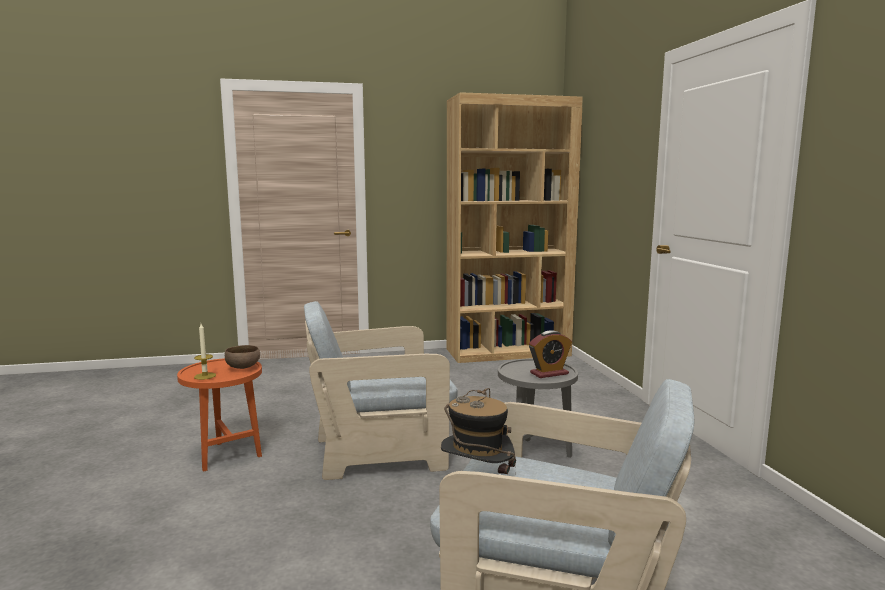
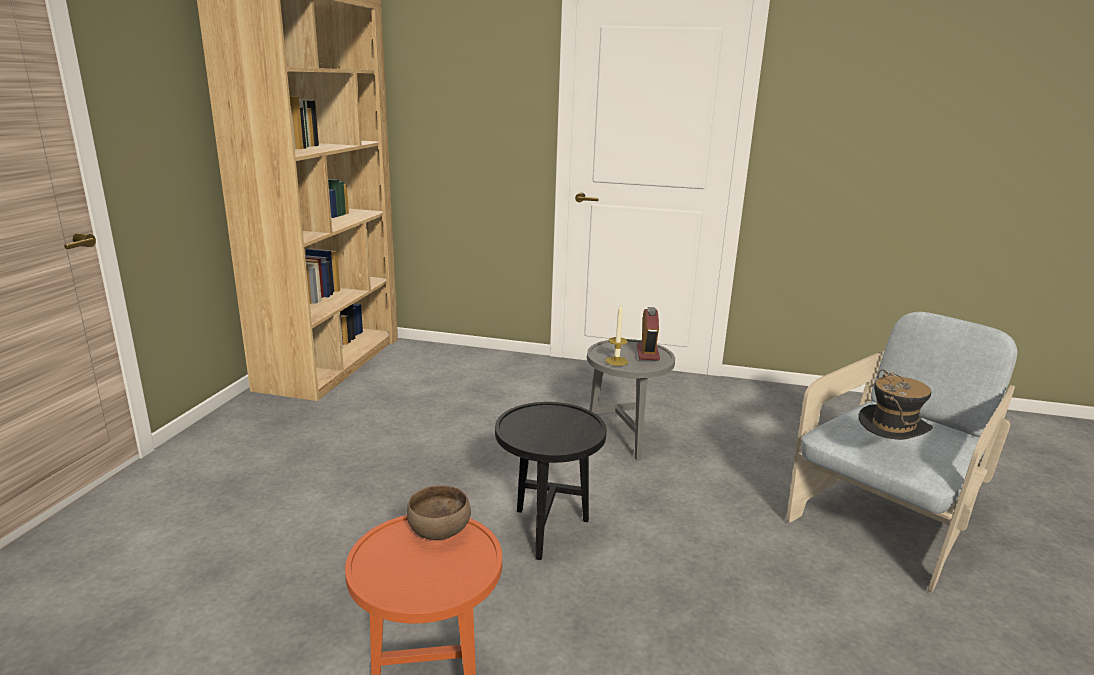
camera: 65 degrees left, 10 degrees up
(205, 376) = (454, 577): candle -> candle (616, 361)
(381, 452) = (546, 533): beige armchair -> black side table

